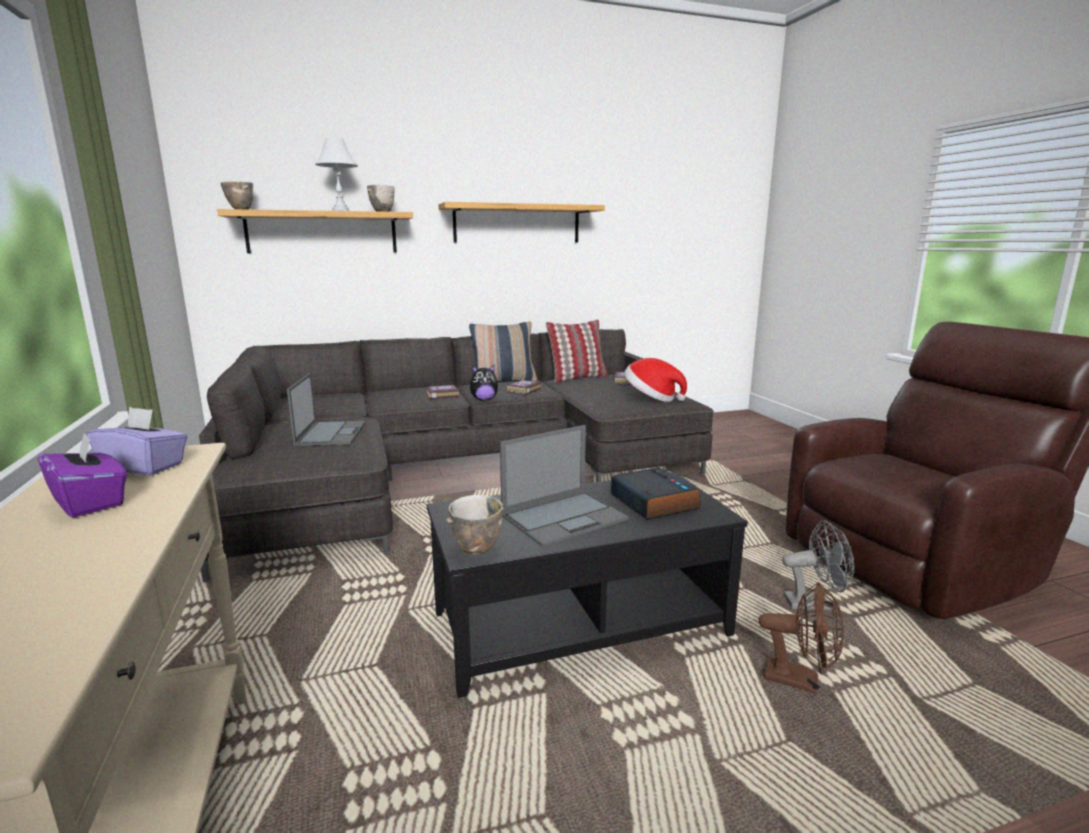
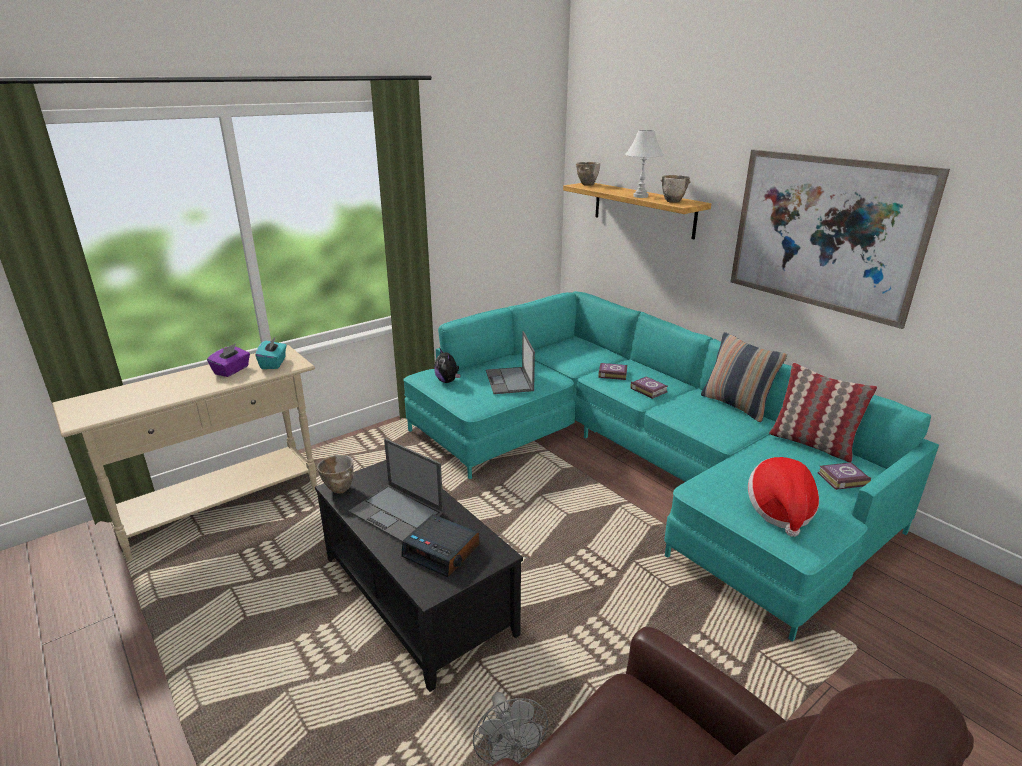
camera: 70 degrees right, 10 degrees up
(144, 466) = (274, 363): purple tissue box -> turquoise tissue box
(331, 433) = (509, 381): laptop -> laptop turned 105 degrees clockwise
(457, 470) = (635, 461): grey sofa -> turquoise sofa
(484, 399) = (662, 412): plush toy -> plush toy (448, 381)
(517, 224) = (824, 233): shelf -> picture
(522, 390) = (712, 423): book -> book (611, 373)
(652, 502) = (442, 551): alarm clock -> alarm clock turned 75 degrees clockwise
(800, 681) = (380, 743): brown fan -> none

